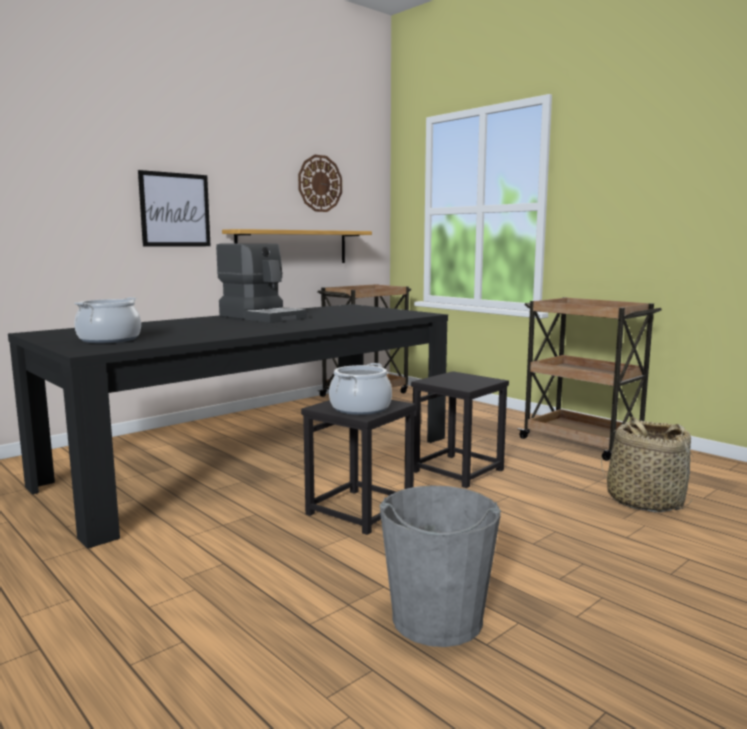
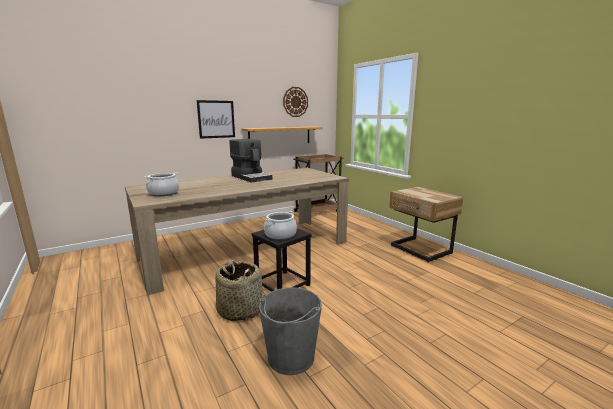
camera: 10 degrees right, 5 degrees up
(258, 460) = (247, 249): black dining table -> beige dining table
(458, 471) = (344, 263): black stool -> none
(582, 443) = (419, 250): brown cart -> beige nightstand
(644, 501) = (437, 292): basket -> basket (240, 310)

